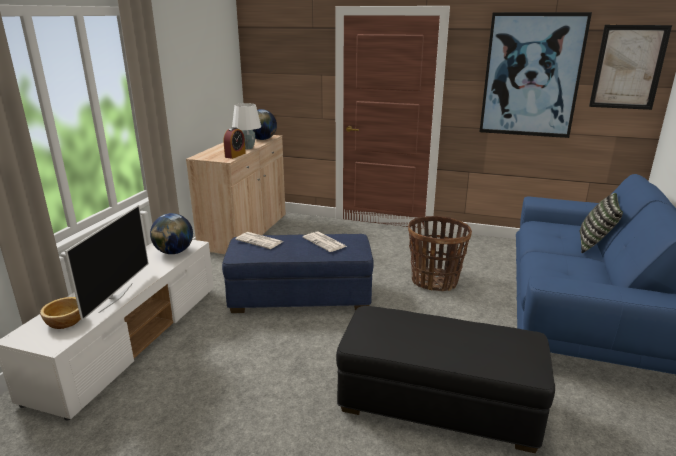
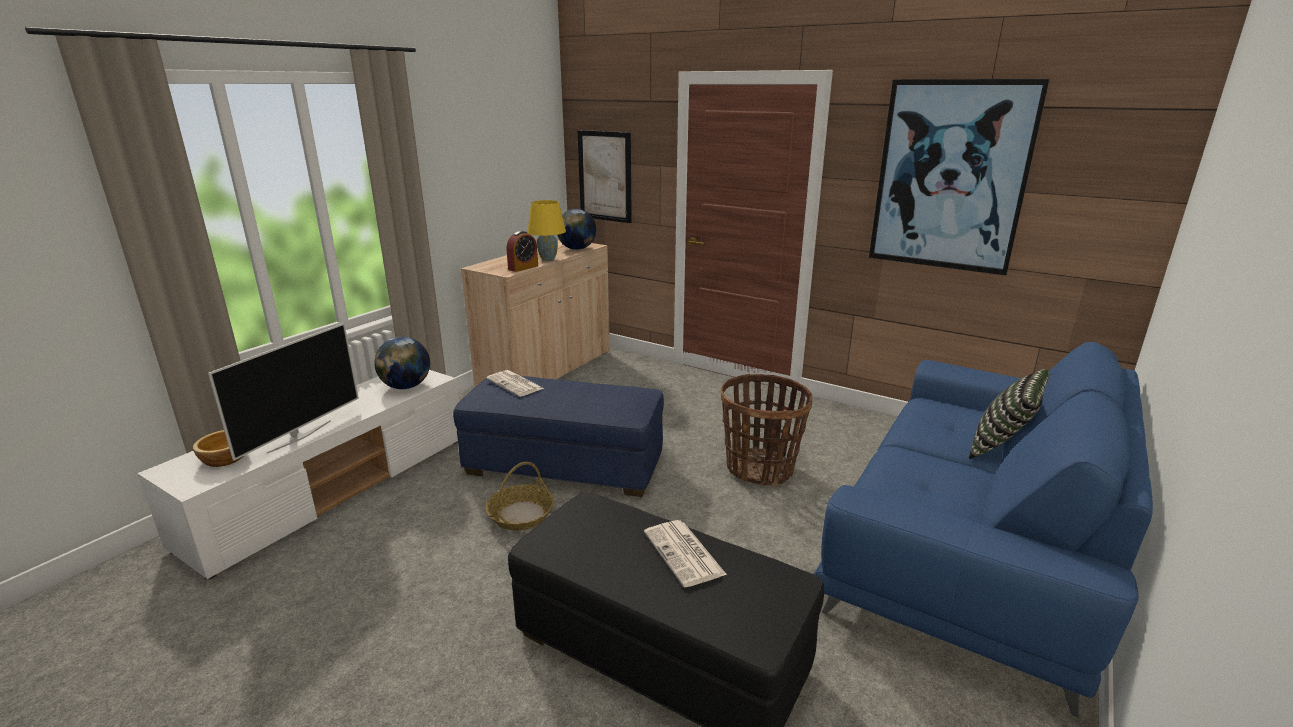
camera: 15 degrees right, 0 degrees up
(248, 148) = (548, 259): white table lamp -> yellow table lamp
(290, 334) = (521, 514): none -> basket
(325, 242) = (596, 396): newspaper -> newspaper (685, 554)
(628, 67) = (1109, 168): picture -> picture (605, 176)

